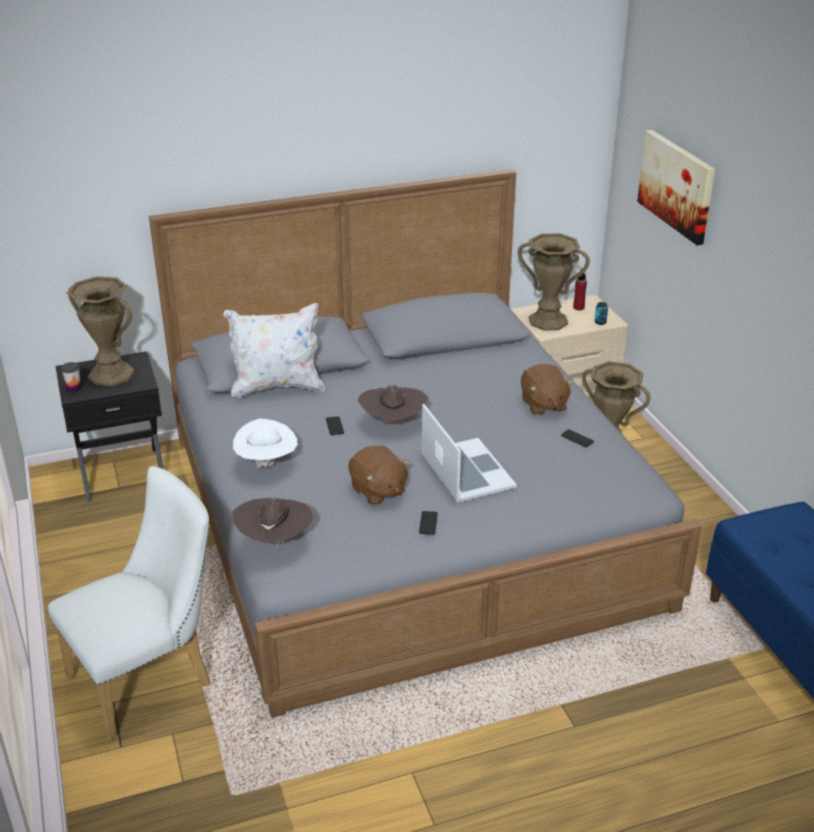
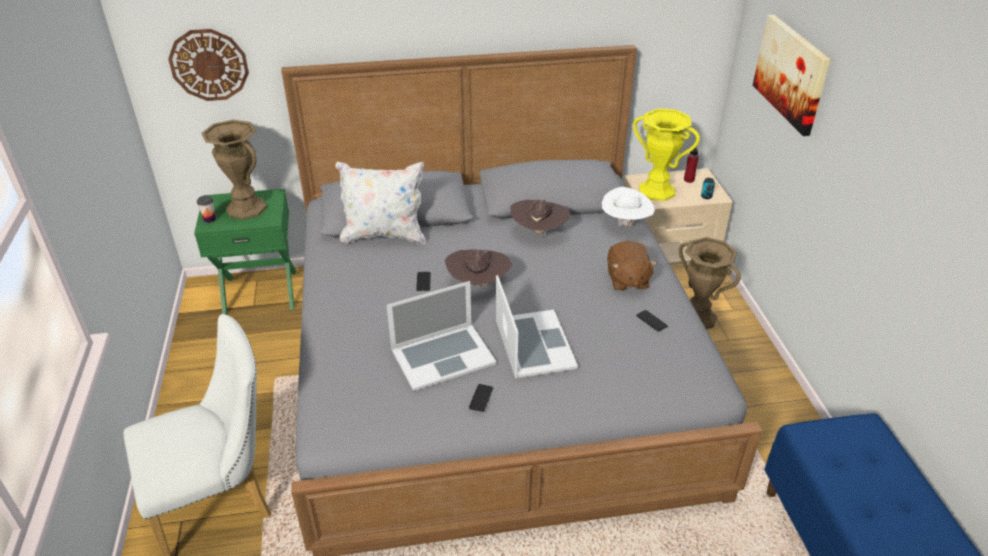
camera: 10 degrees right, 5 degrees up
(69, 218) = (209, 65): none -> wall clock
(122, 472) = (260, 291): black nightstand -> green nightstand
(267, 463) = (349, 314): white hat -> white hat (626, 223)
(275, 541) = (329, 399): brown hat -> brown hat (539, 232)
(378, 491) = (442, 356): brown plush toy -> laptop
(548, 321) = (656, 191): brown vase -> yellow vase

